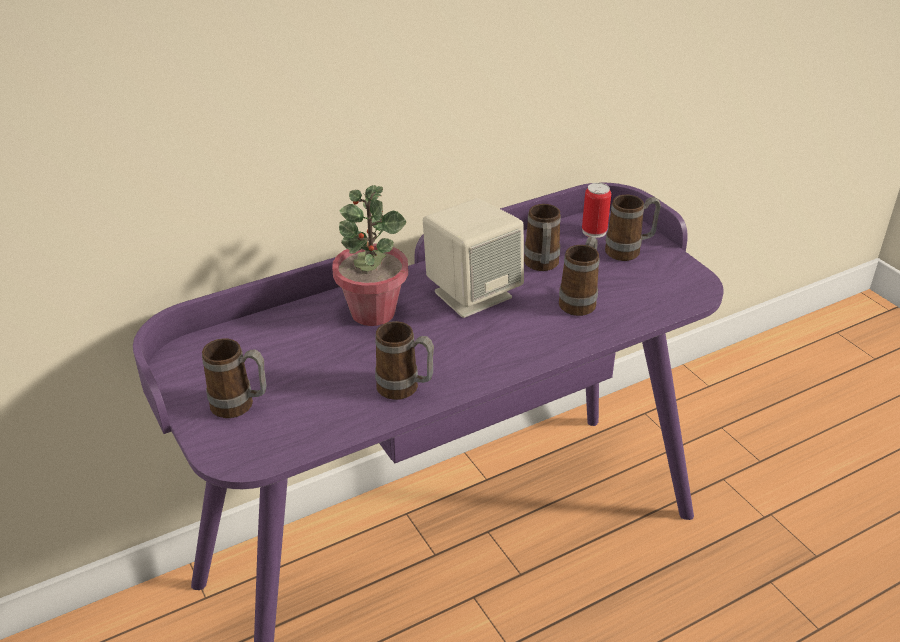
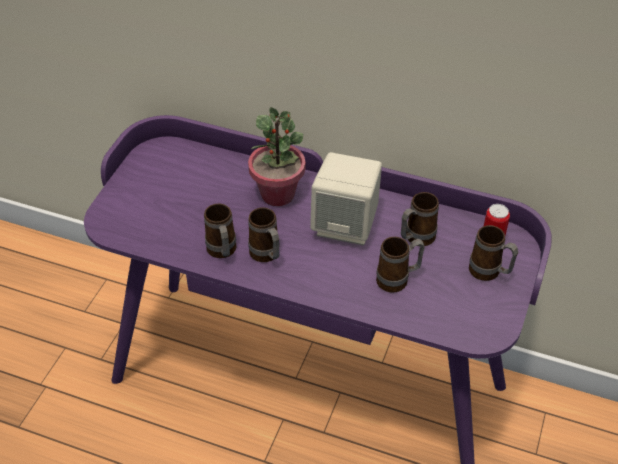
camera: 50 degrees right, 10 degrees up
(240, 406) = (143, 198): mug -> mug (267, 256)

